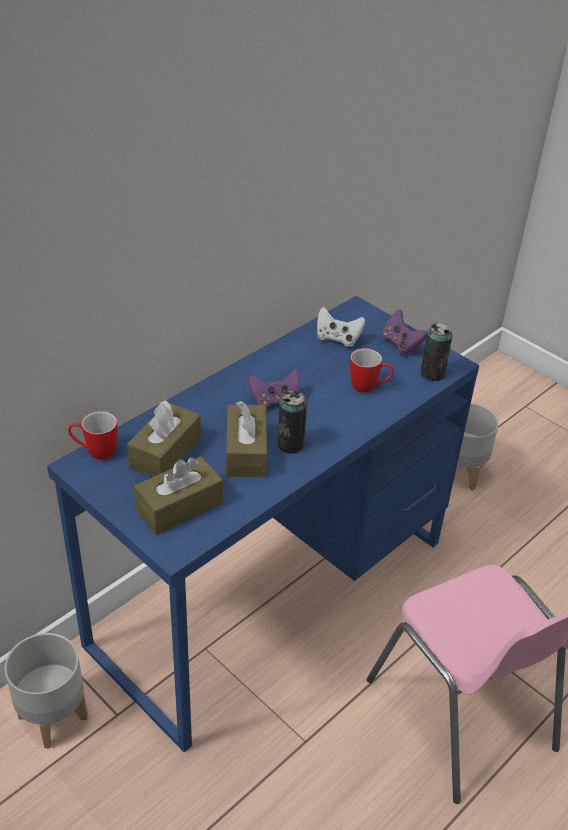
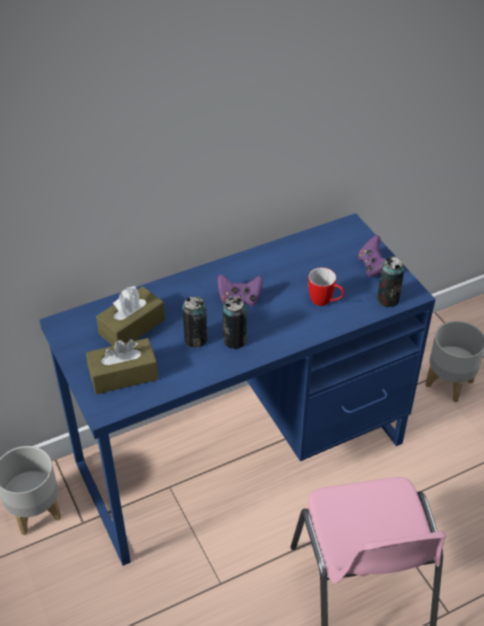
camera: 20 degrees right, 5 degrees up
(95, 452) = (79, 316): mug -> none
(246, 452) = (195, 339): brown tissue box -> can
(337, 339) = (319, 251): white game controller -> none

